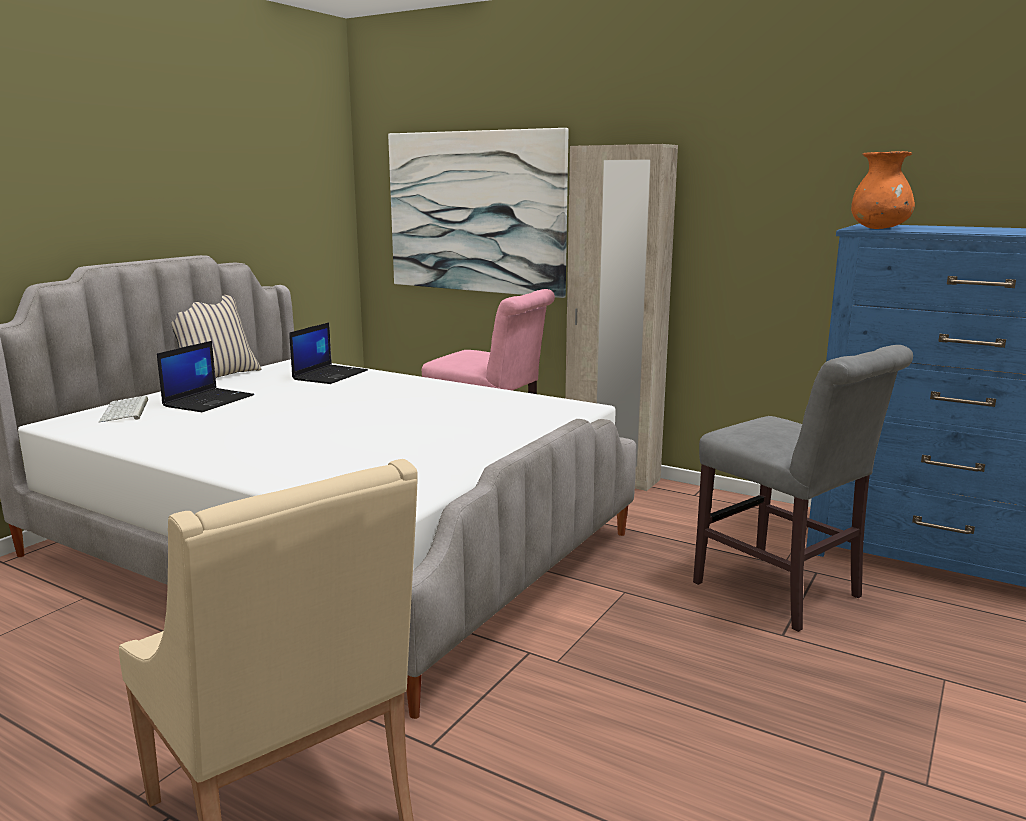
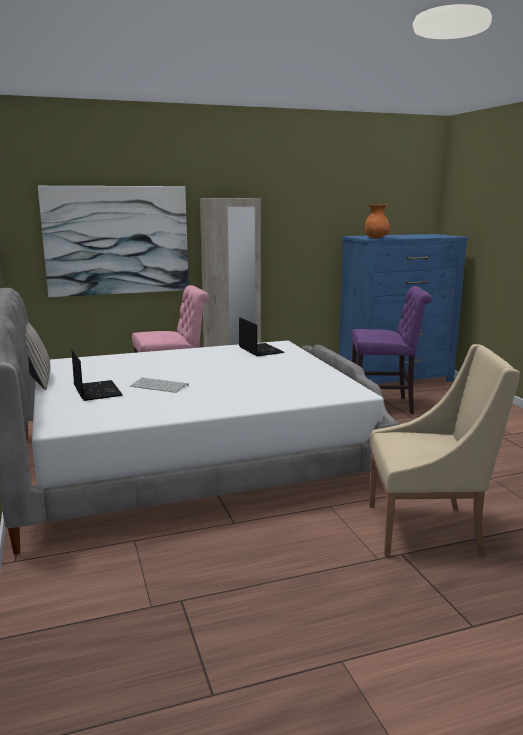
camera: 50 degrees left, 0 degrees up
(126, 411) = (69, 410): keyboard -> keyboard (160, 386)
(330, 375) = (107, 362): laptop -> laptop (260, 350)
(783, 593) = (385, 405): grey chair -> purple chair

